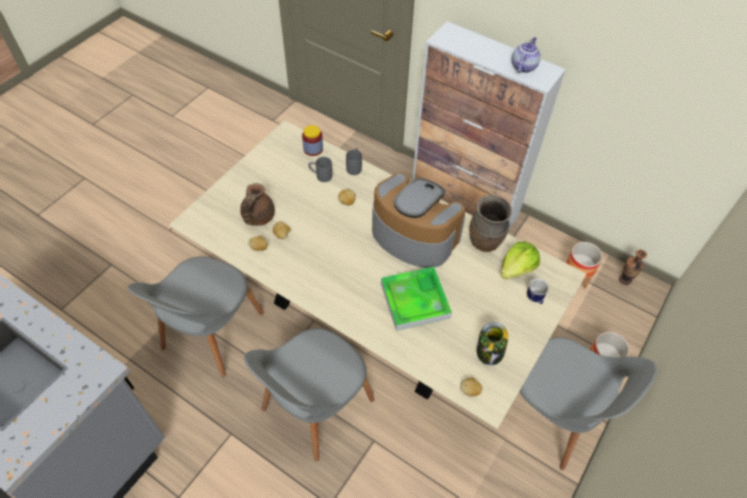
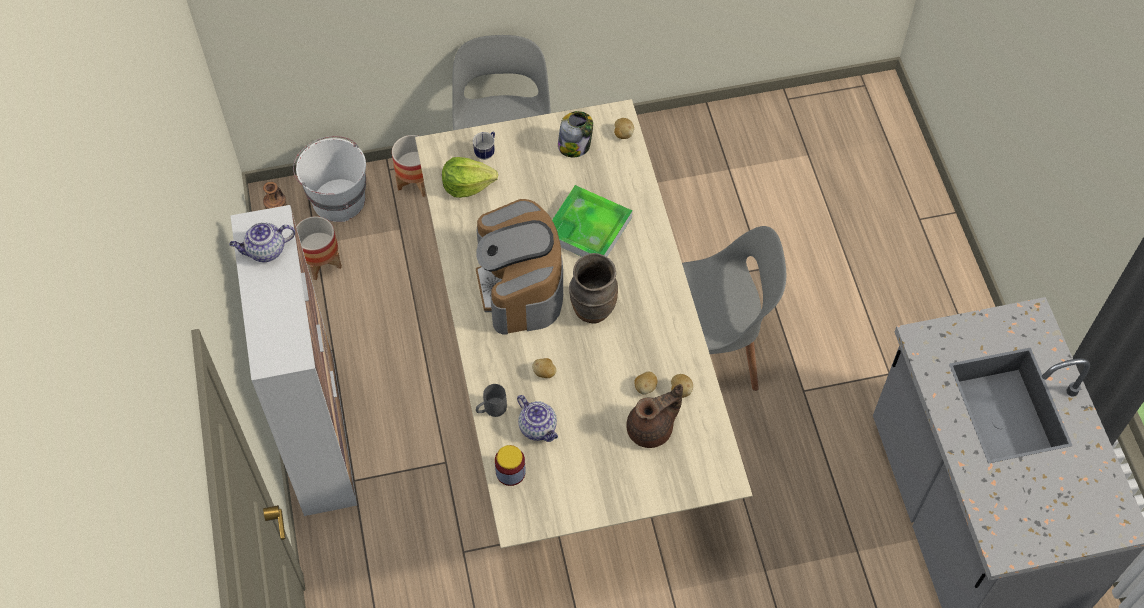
camera: 135 degrees left, 5 degrees up
(211, 333) = (749, 510): grey chair -> none
(320, 176) = (538, 428): grey mug -> teapot
(485, 243) = (464, 227): brown vase -> brown vase (592, 309)
(619, 317) = (337, 199): none -> white bucket

